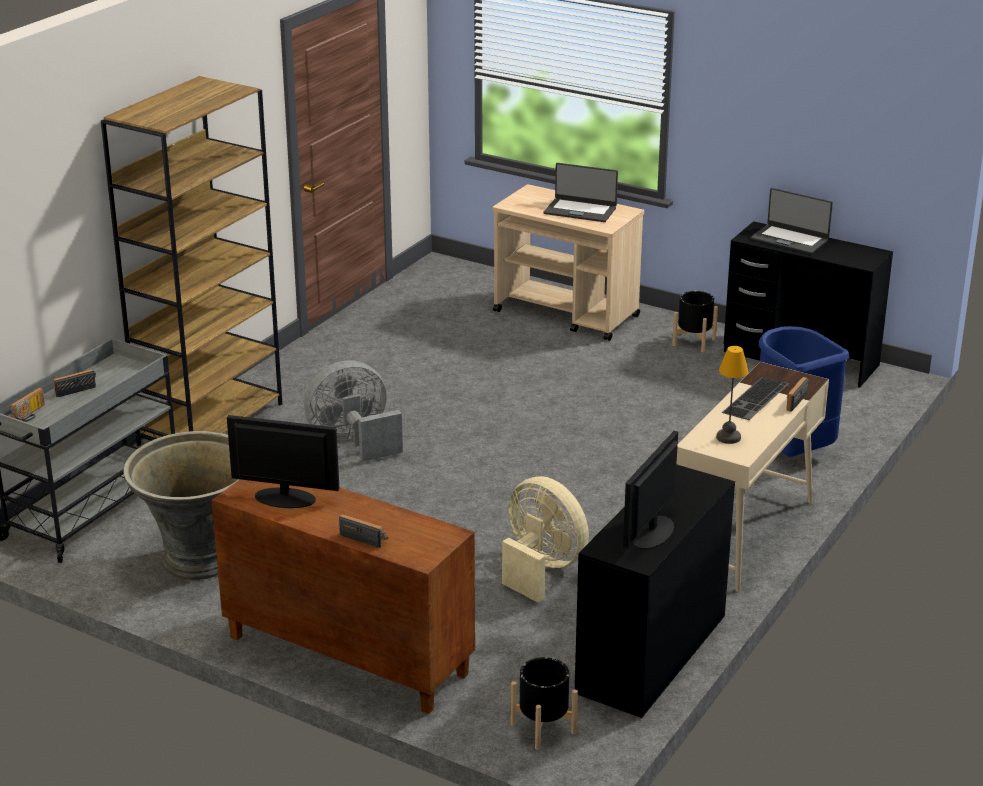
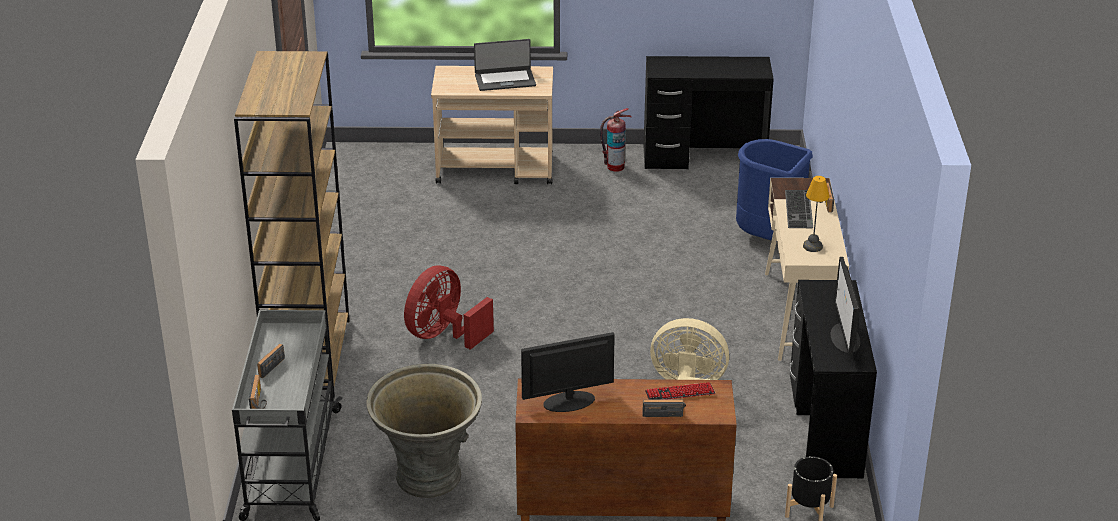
camera: 30 degrees left, 5 degrees up
(354, 442) = (443, 335): grey fan -> red fan
(404, 526) = (680, 393): none -> keyboard
(693, 342) = (615, 167): black planter -> fire extinguisher
(790, 239) = (689, 65): laptop -> none

